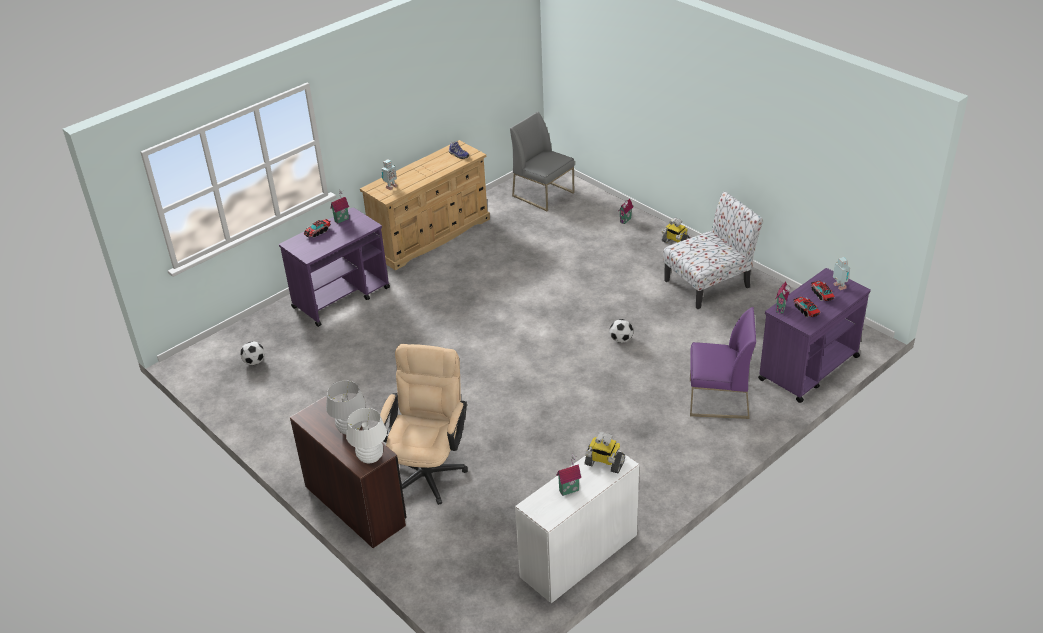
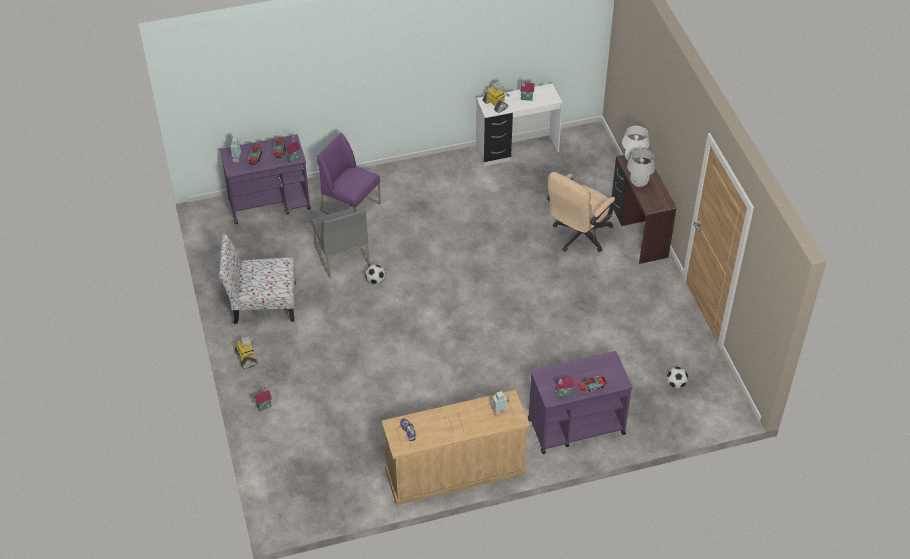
camera: 155 degrees left, 10 degrees up
(544, 194) = (309, 481): grey chair -> grey chair (341, 256)

